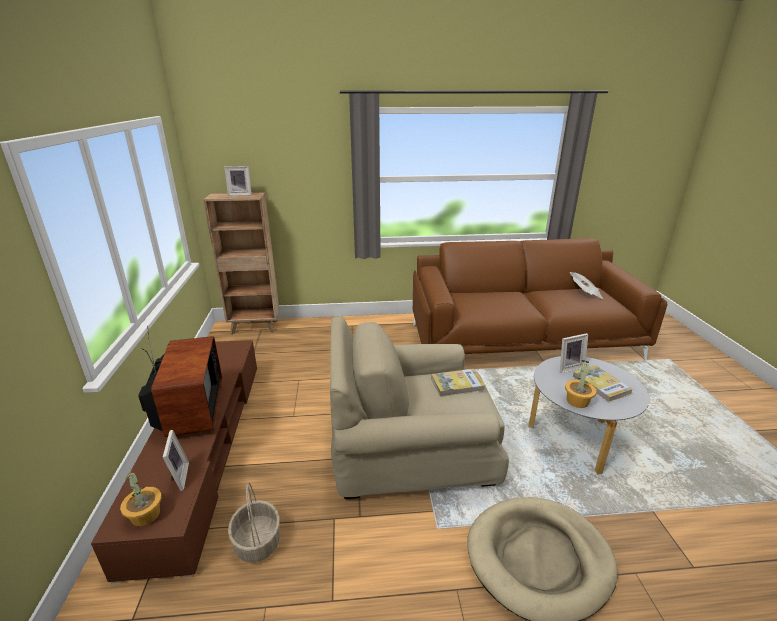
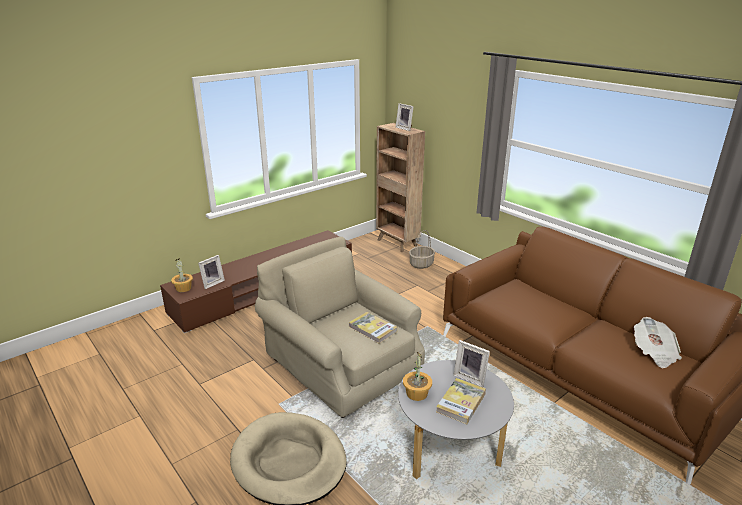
camera: 55 degrees right, 0 degrees up
(189, 412) = (261, 260): television -> none
(258, 542) = (217, 342): basket -> basket (421, 264)

